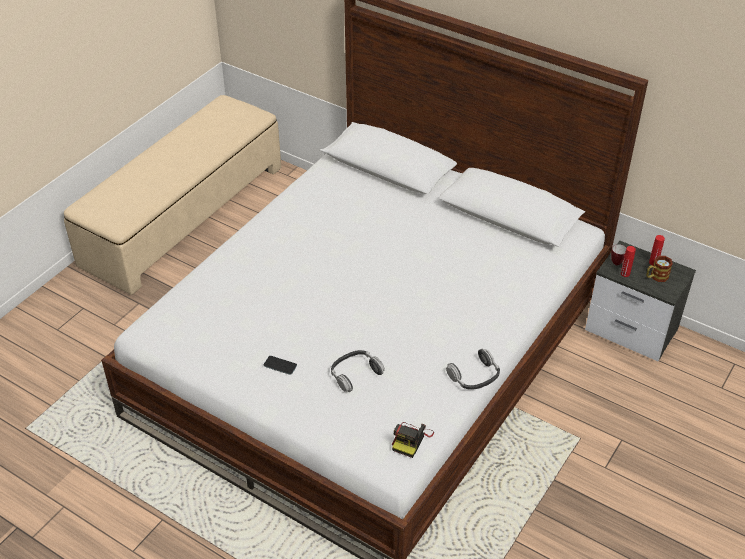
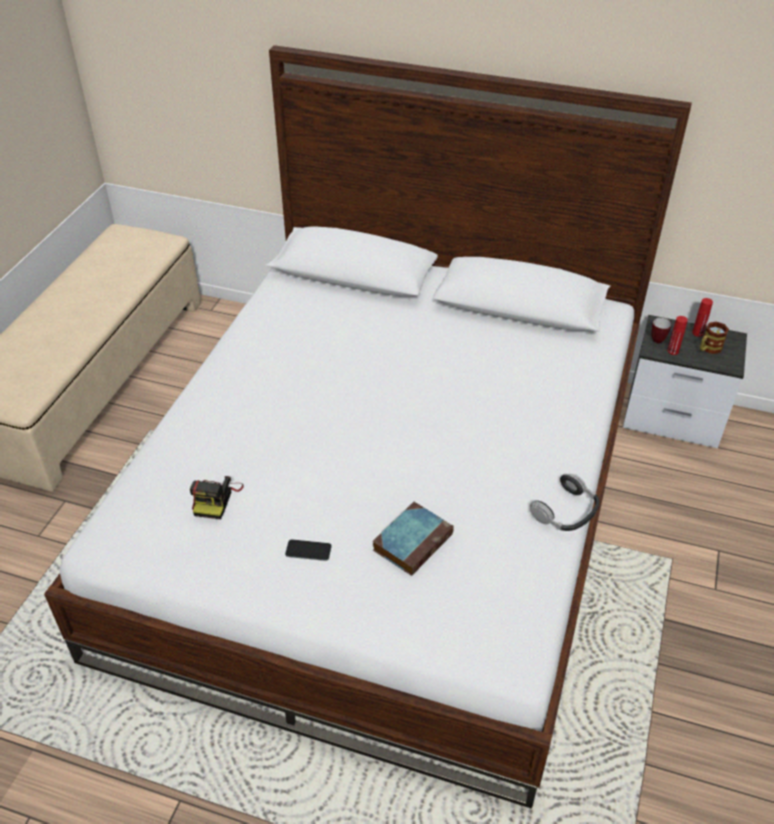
camera: 15 degrees left, 0 degrees up
(355, 374) = (413, 541): headphones -> book
(411, 439) = (522, 617): camera -> camera (216, 499)

